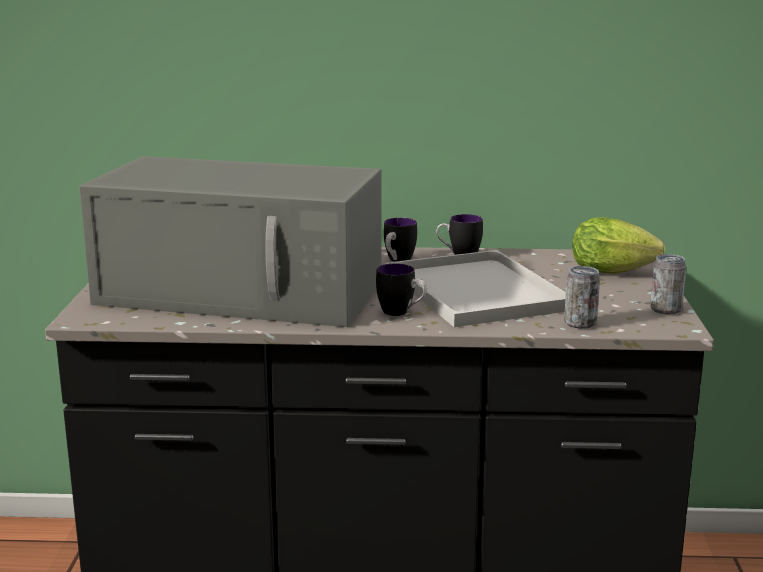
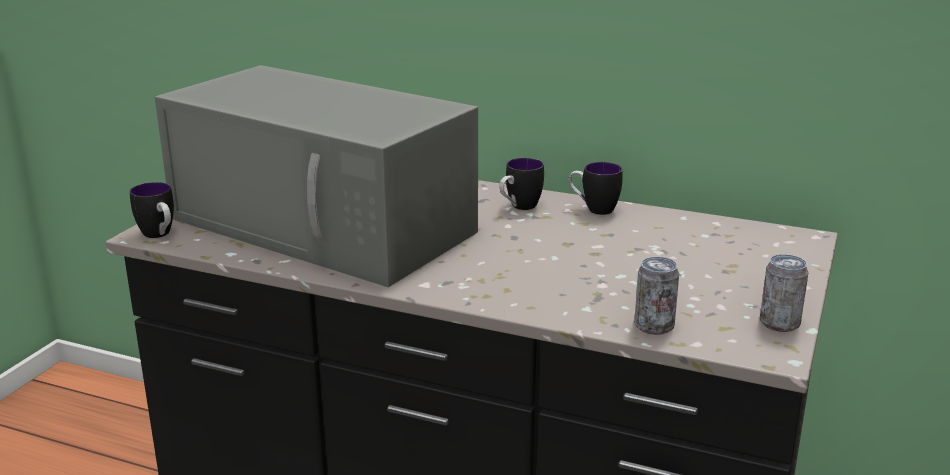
camera: 20 degrees right, 5 degrees up
(402, 313) = (461, 278): mug -> mug (159, 235)
(480, 292) = (574, 262): white tray -> none
(616, 272) = (762, 258): lettuce -> none

